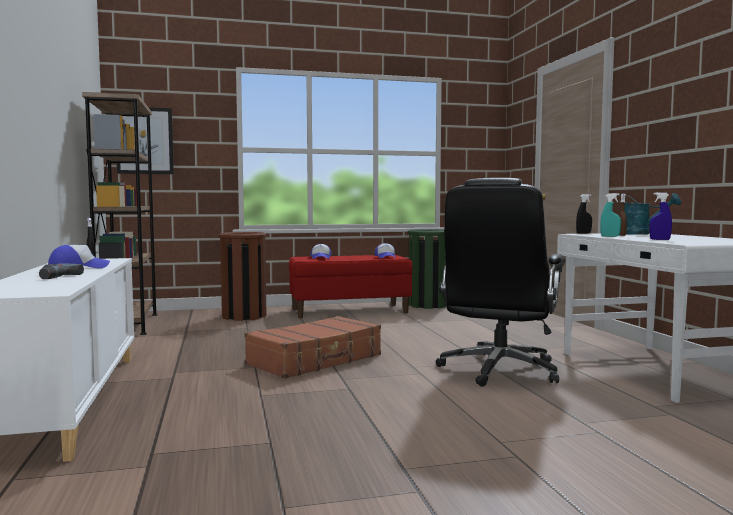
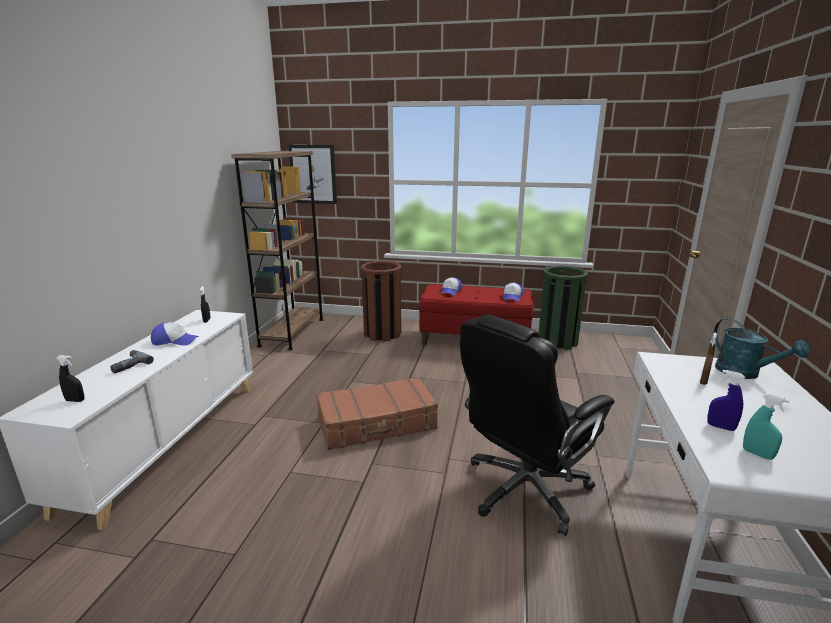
camera: 25 degrees right, 15 degrees up
(583, 233) = (670, 357): black spray bottle -> black spray bottle (75, 400)
(610, 236) = (679, 386): turquoise spray bottle -> turquoise spray bottle (757, 454)

